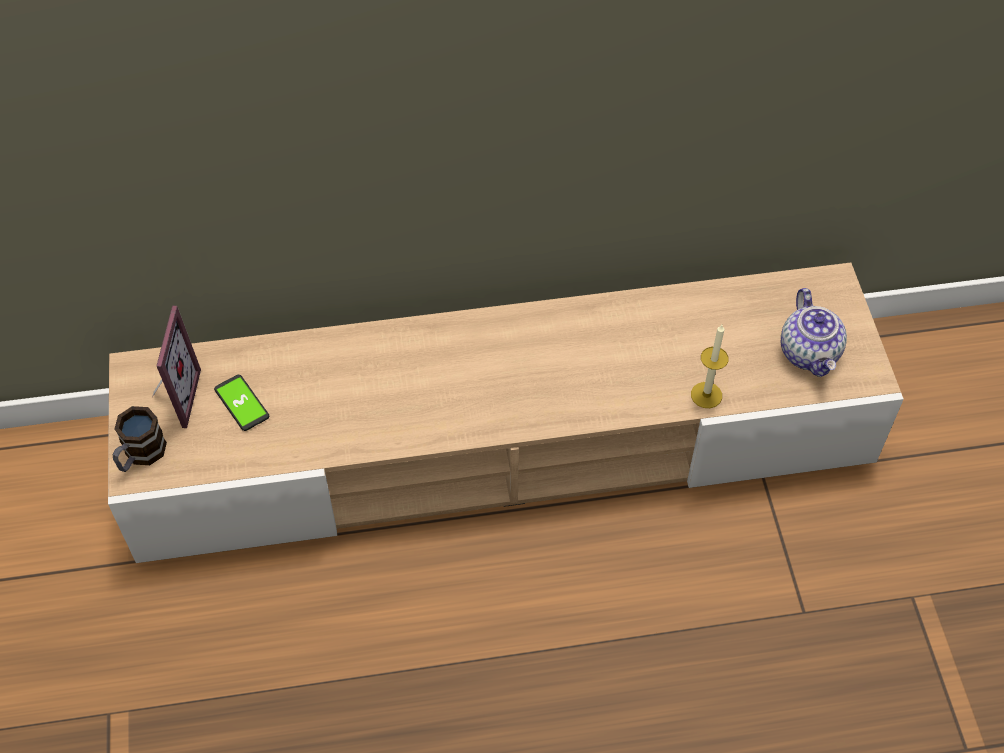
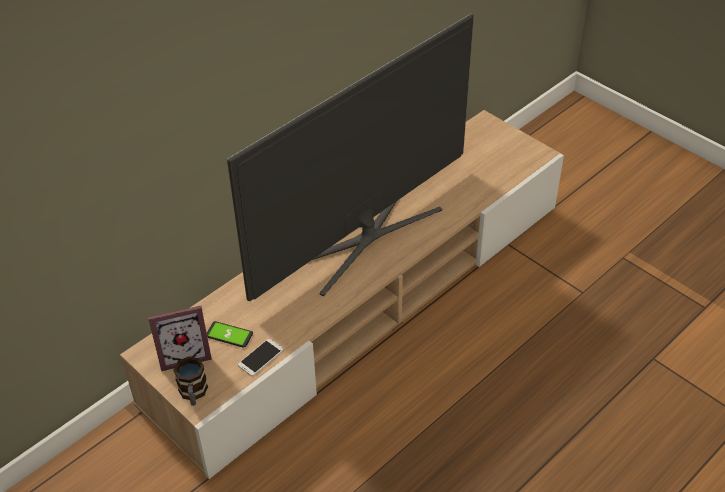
camera: 35 degrees left, 10 degrees down
(173, 397) = (184, 354): picture frame -> picture frame turned 105 degrees clockwise
(250, 456) = (261, 357): none -> phone
(515, 365) = (365, 236): none -> television
(706, 395) = (473, 200): candle -> none
(810, 353) = (503, 157): teapot -> none

